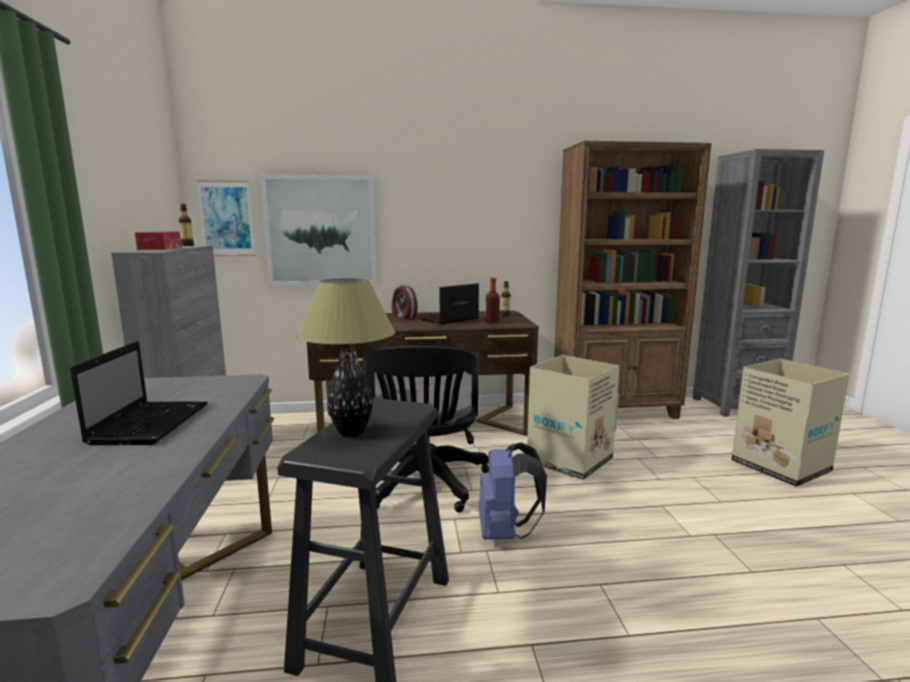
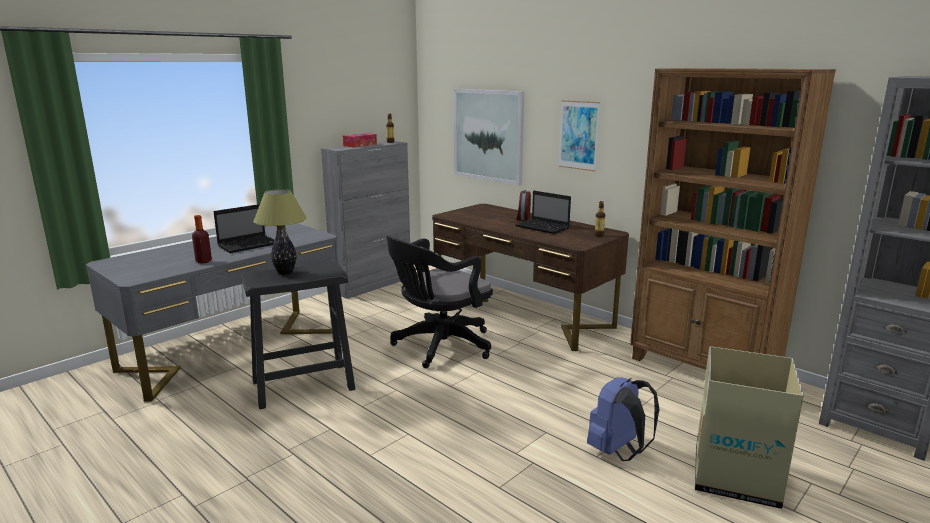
camera: 50 degrees right, 5 degrees up
(226, 218) = (436, 120): picture -> picture (578, 135)
(449, 319) = (543, 227): laptop -> laptop turned 150 degrees counterclockwise
(492, 322) = (564, 238): bottle -> bottle (203, 261)
(505, 533) = (423, 389): blue backpack -> blue backpack (618, 451)
(568, 460) = (558, 378): cardboard box -> none

